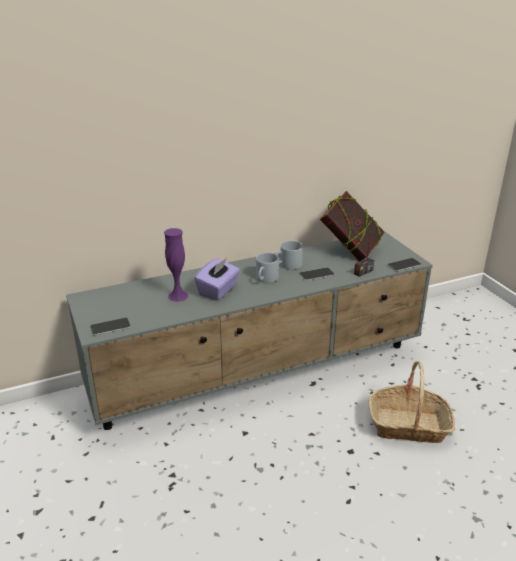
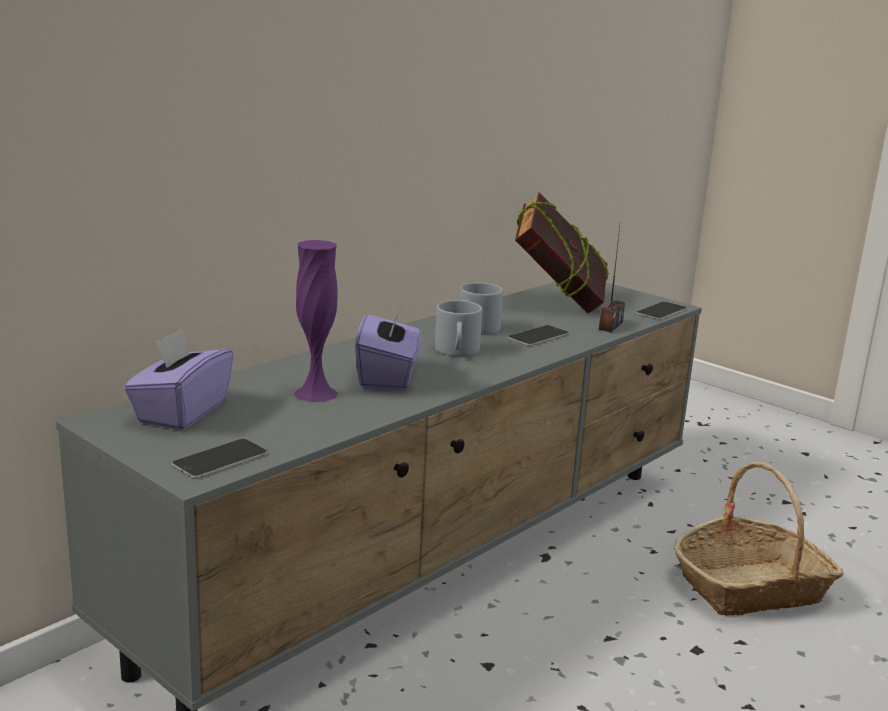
camera: 25 degrees left, 10 degrees down
(115, 298) = (181, 412): none -> purple tissue box

